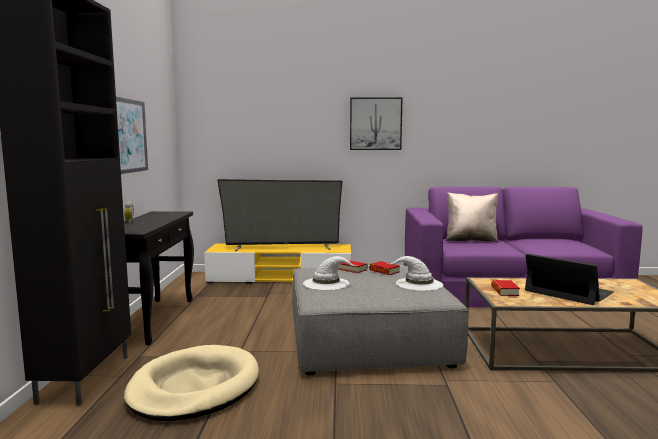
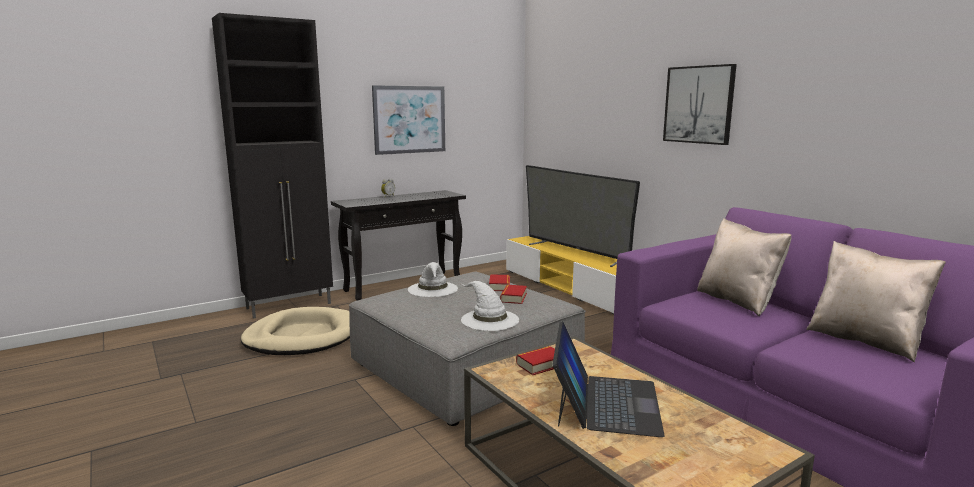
camera: 55 degrees right, 5 degrees up
(543, 240) = (864, 341): none -> beige pillow

